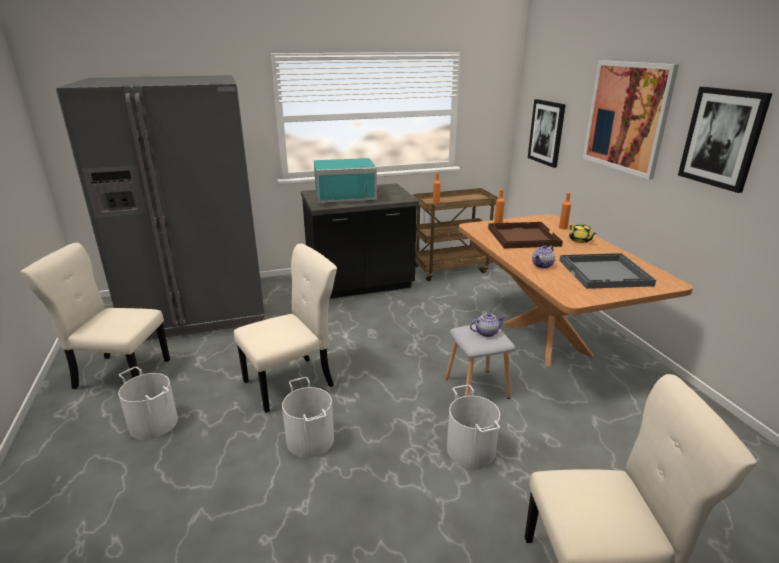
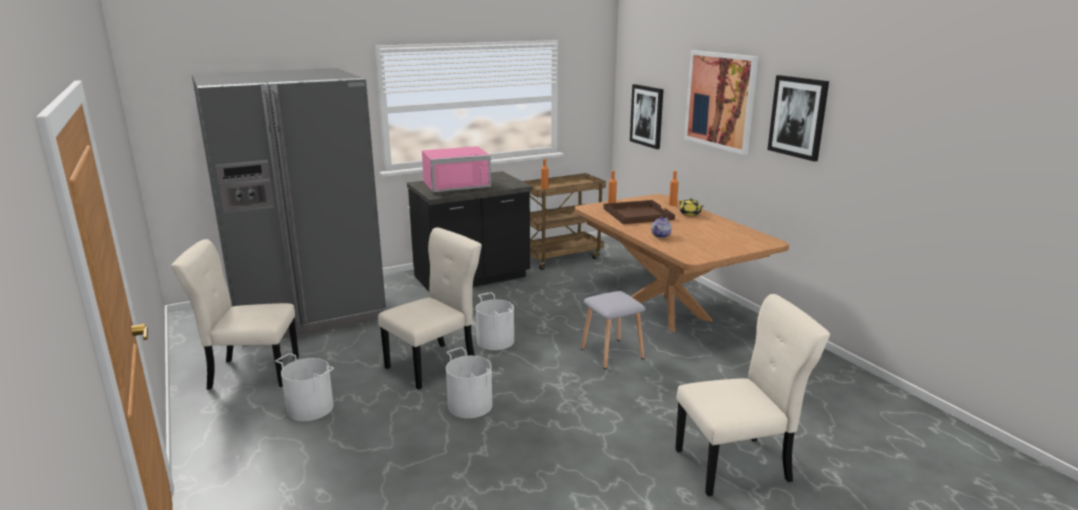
camera: 10 degrees left, 5 degrees down
(345, 195) = (456, 185): turquoise microwave -> pink microwave
(471, 449) = (618, 398): white bucket -> white bucket (496, 341)
(486, 332) = (618, 298): teapot -> none
(605, 273) = (716, 238): grey tray -> none

